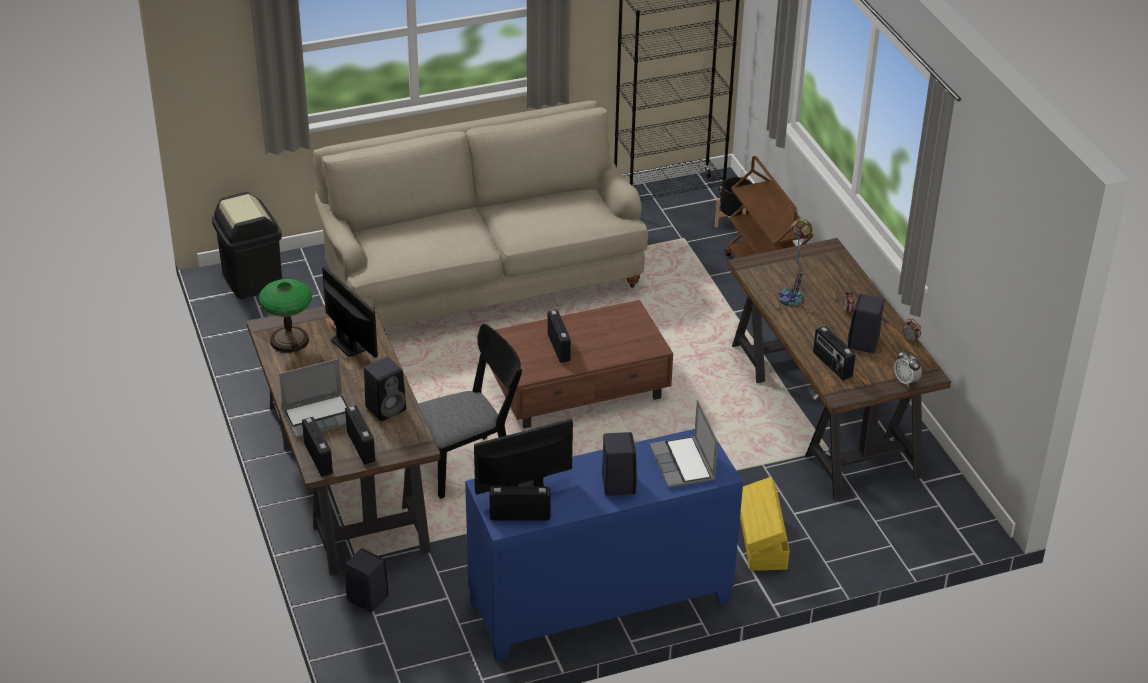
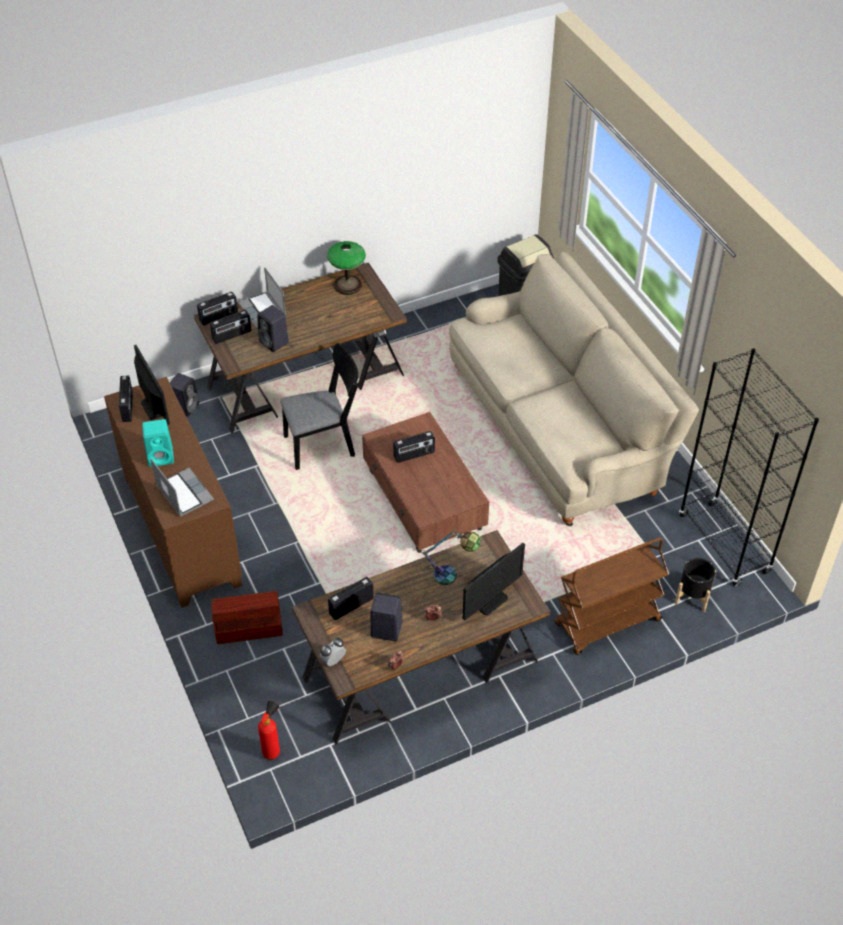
camera: 85 degrees right, 10 degrees up
(349, 344) = (347, 315): monitor -> monitor (490, 600)
(470, 465) = (325, 444): black chair -> black chair turned 75 degrees counterclockwise
(600, 603) = (180, 530): blue cabinet -> brown cabinet
(617, 483) = (161, 456): black speaker -> turquoise speaker
(683, 464) = (183, 493): laptop -> laptop turned 75 degrees clockwise
(761, 542) = (248, 626): yellow storage box -> brown storage box
(932, 526) = (273, 749): none -> fire extinguisher

